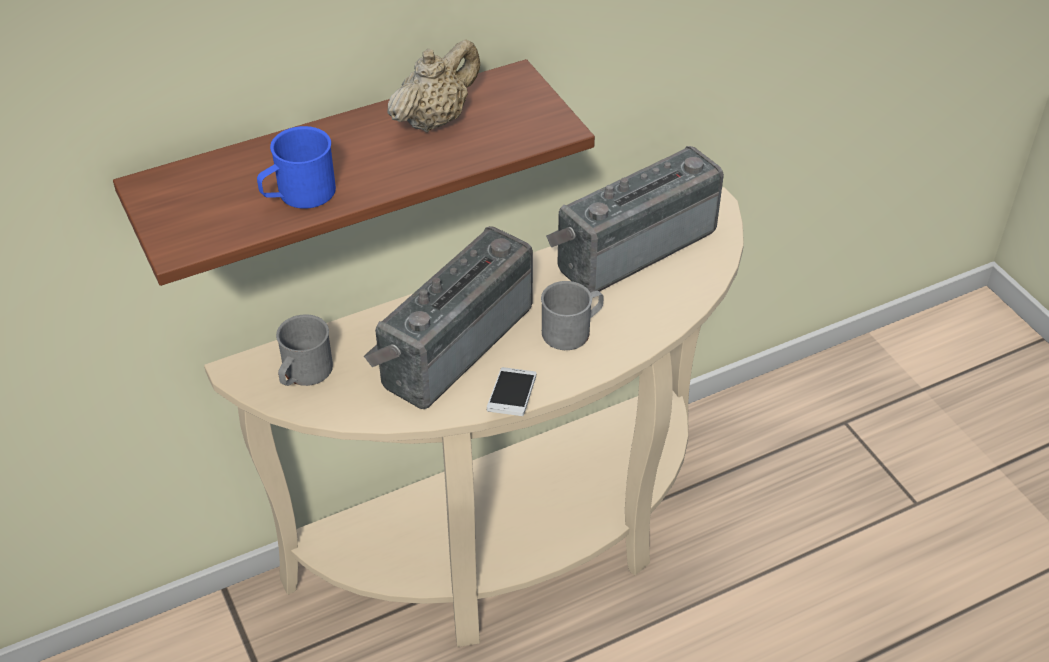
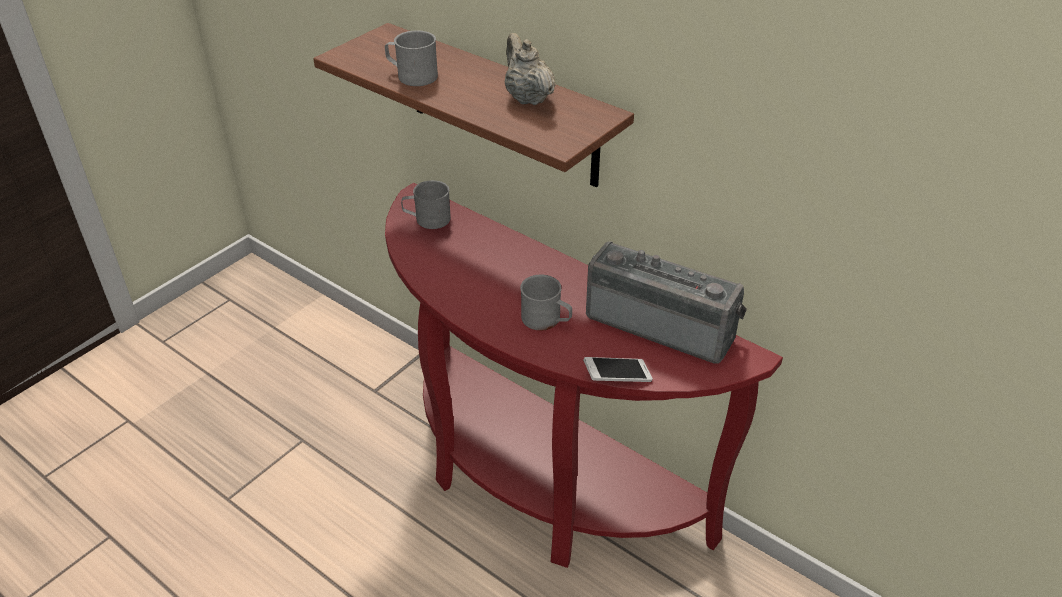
camera: 65 degrees right, 5 degrees down
(298, 195) = (412, 76): blue mug -> grey mug
(435, 120) = (527, 98): beige teapot -> beige teapot turned 135 degrees counterclockwise
(451, 343) = (494, 268): radio -> none
(512, 399) = (458, 312): phone -> phone (617, 377)
(518, 544) = (537, 481): beige console table -> red console table

